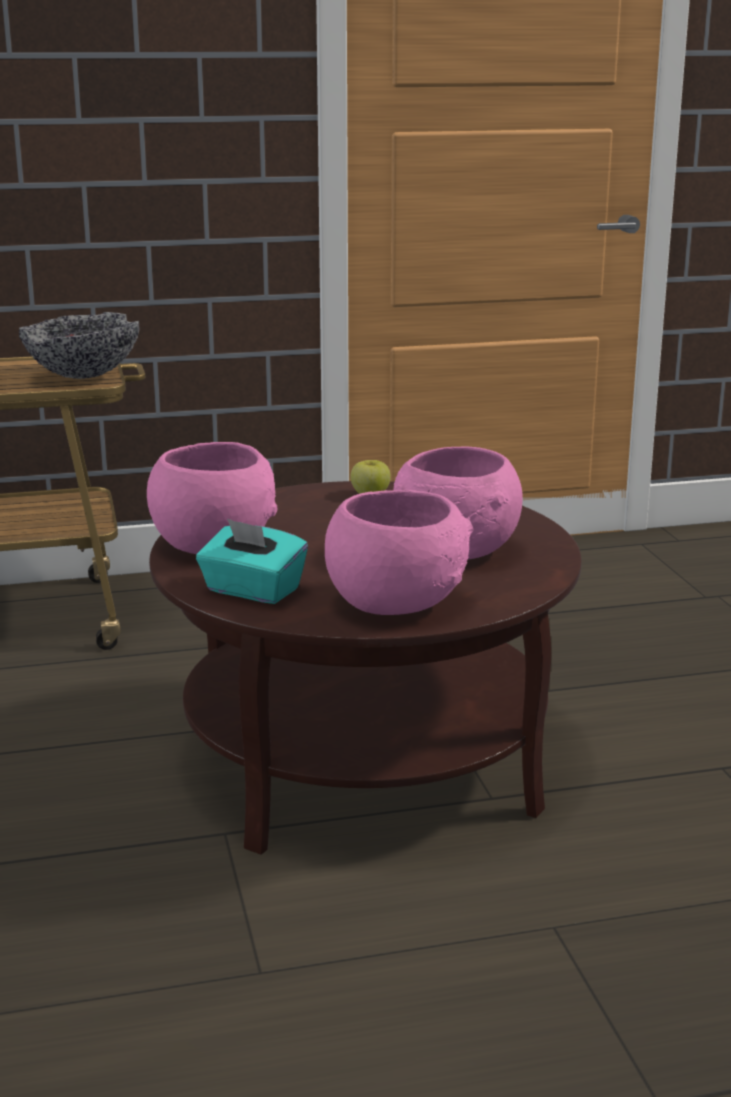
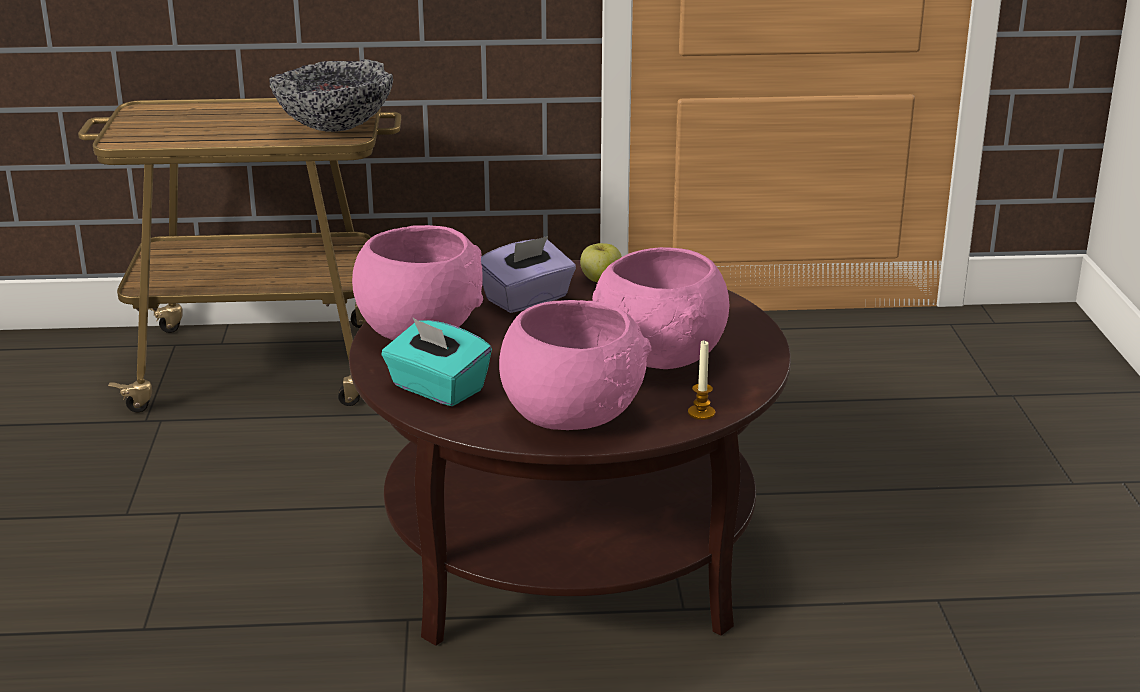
camera: 10 degrees right, 5 degrees up
(307, 514) = (527, 299): none -> purple tissue box
(517, 592) = (701, 413): none -> candle

